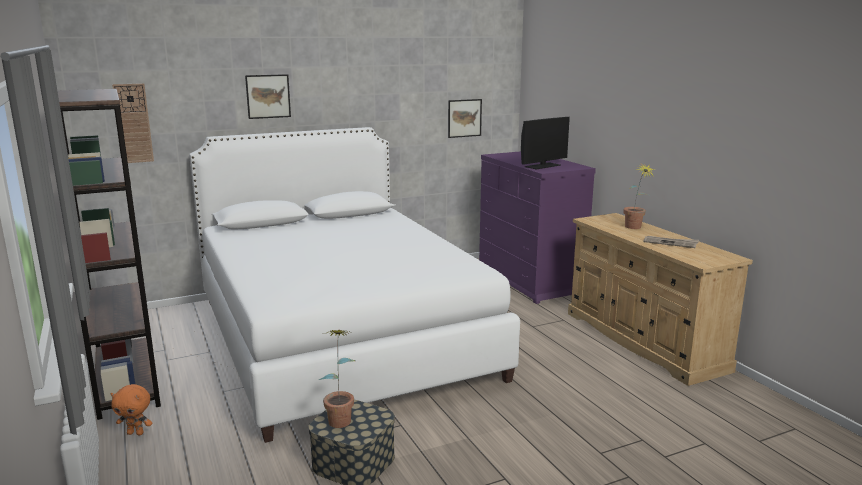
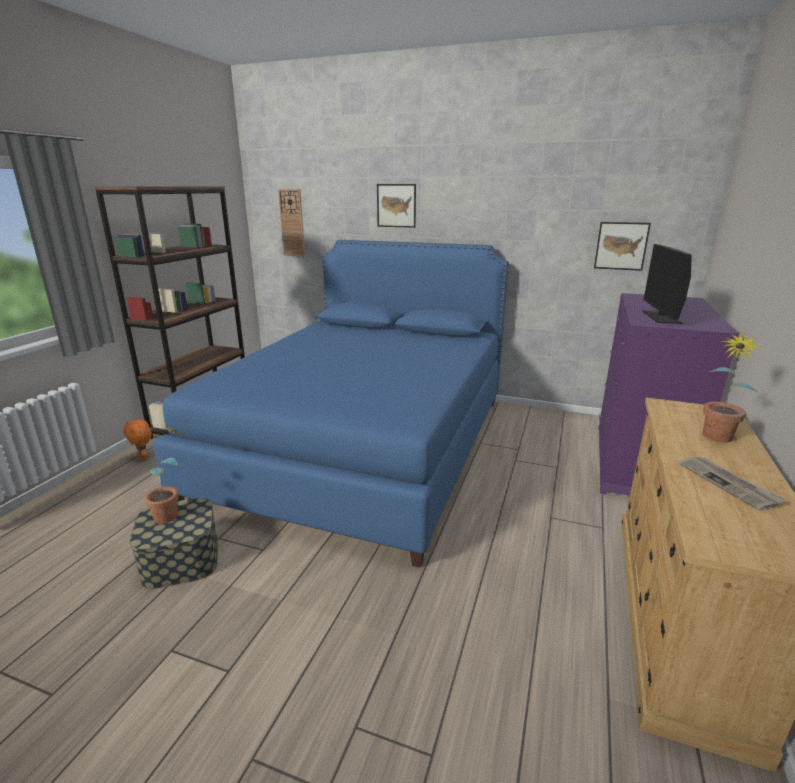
camera: 45 degrees right, 5 degrees up
(340, 337) = (363, 445): white bed -> blue bed
(542, 166) = (661, 317): monitor -> monitor turned 90 degrees clockwise

